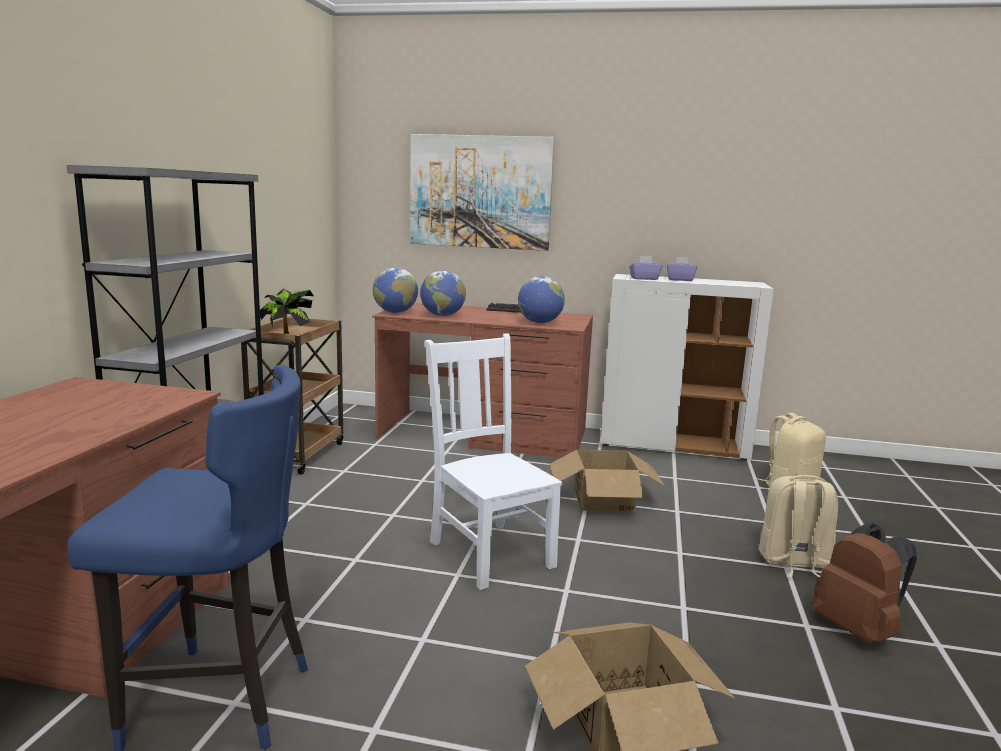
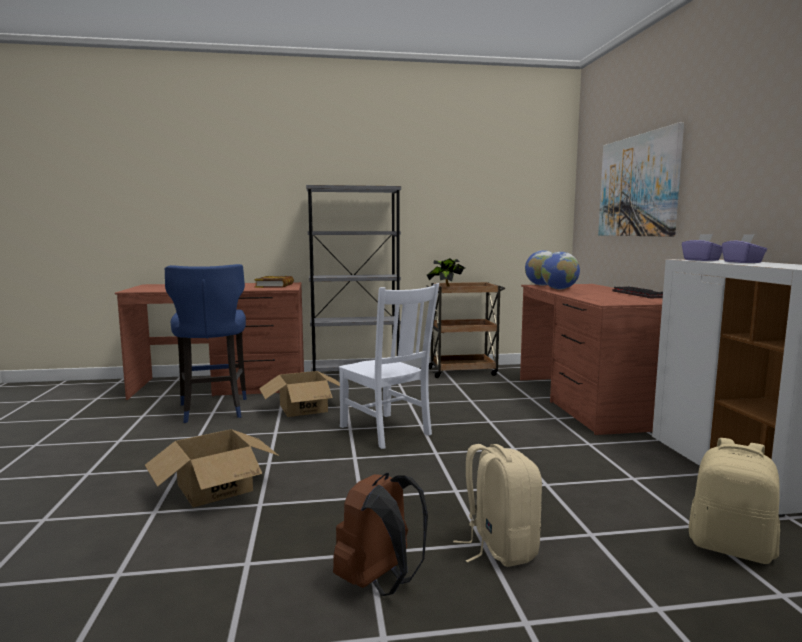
camera: 70 degrees right, 5 degrees down
(107, 397) = (275, 285): none -> book
(489, 552) = (386, 431): white chair -> white chair turned 105 degrees clockwise
(540, 322) = (600, 299): globe -> none
(603, 499) = (524, 453): cardboard box -> cardboard box (303, 408)

